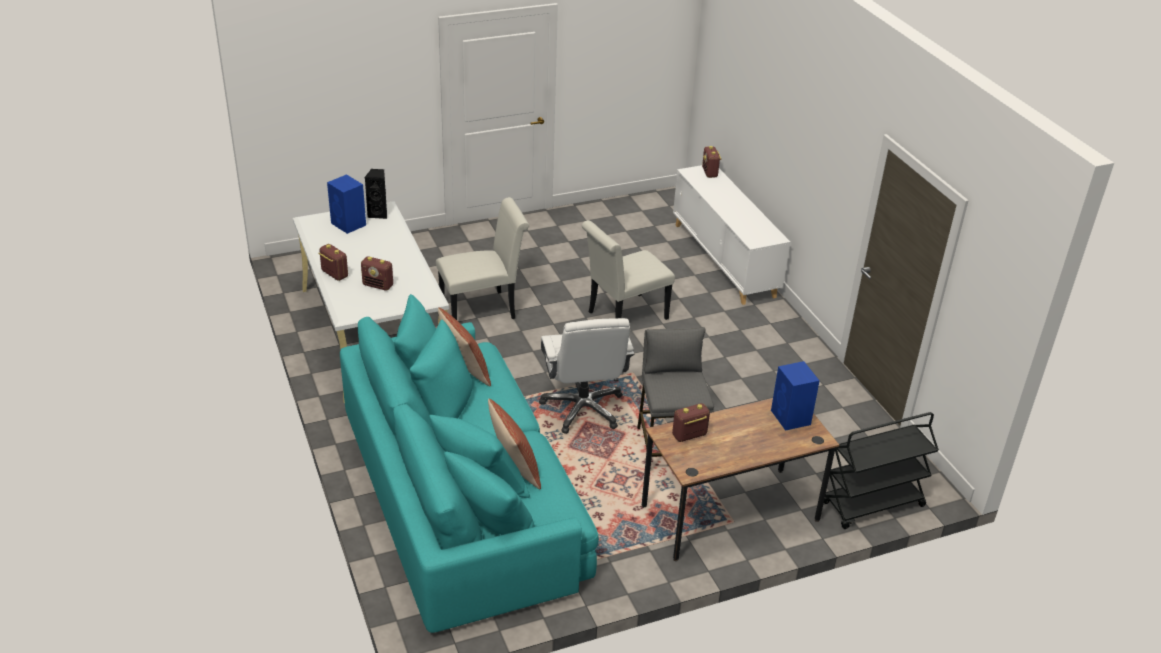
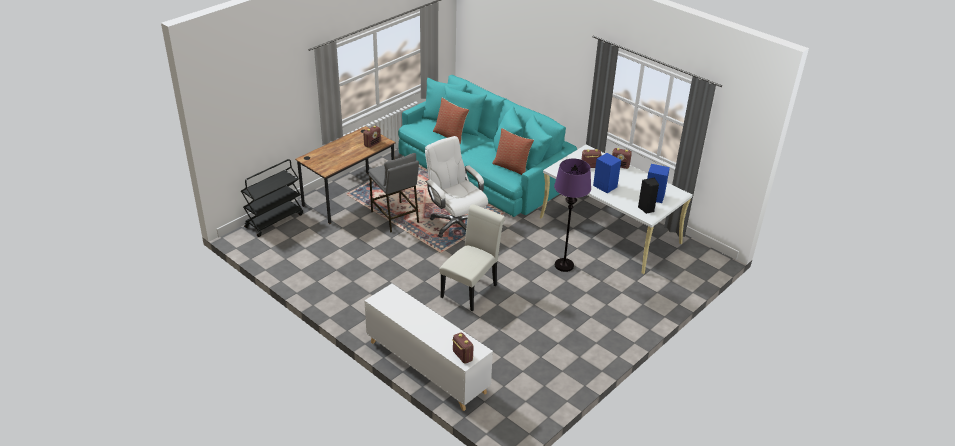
camera: 155 degrees right, 0 degrees up
(483, 309) = (563, 265): white chair -> purple floor lamp
(791, 418) = (323, 164): blue speaker -> blue speaker (604, 186)

